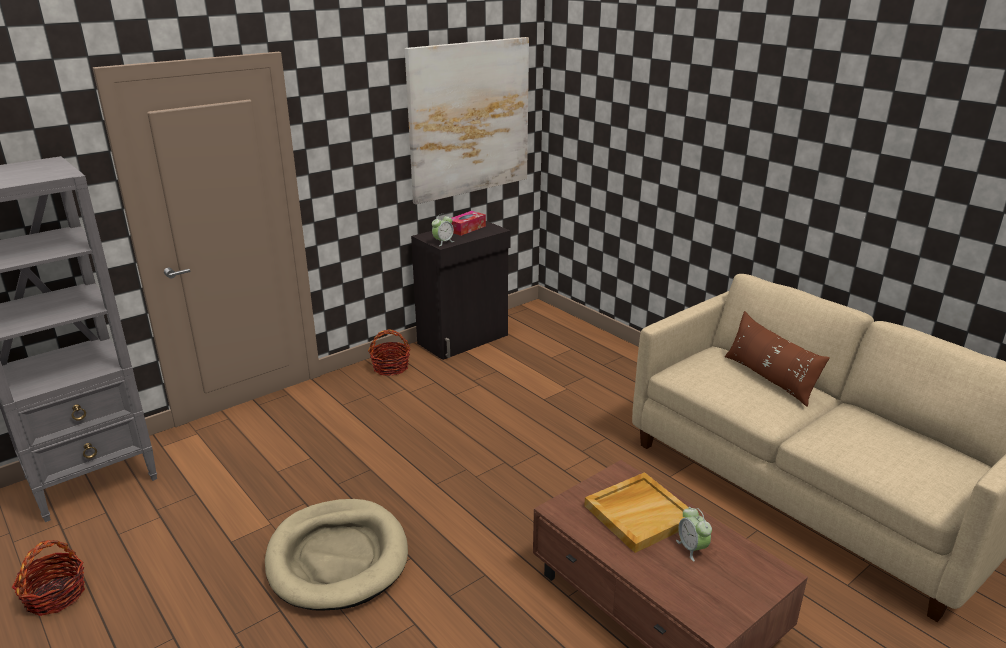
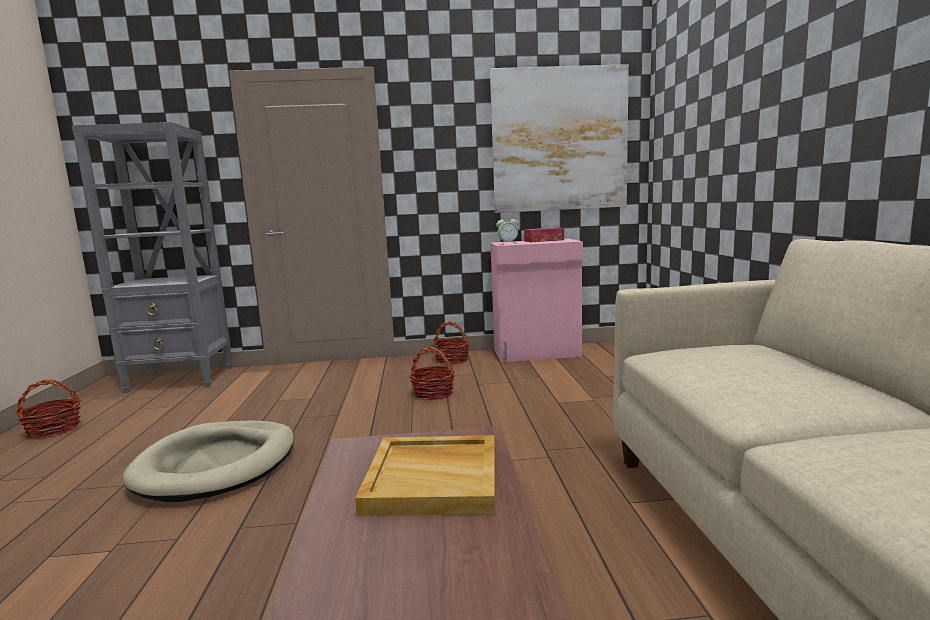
camera: 35 degrees right, 15 degrees down
(428, 417) = (433, 393): none -> basket
(464, 339) = (537, 353): black cabinet -> pink cabinet
(692, 548) = (440, 541): alarm clock -> none
(769, 378) = (802, 373): brown pillow -> none

